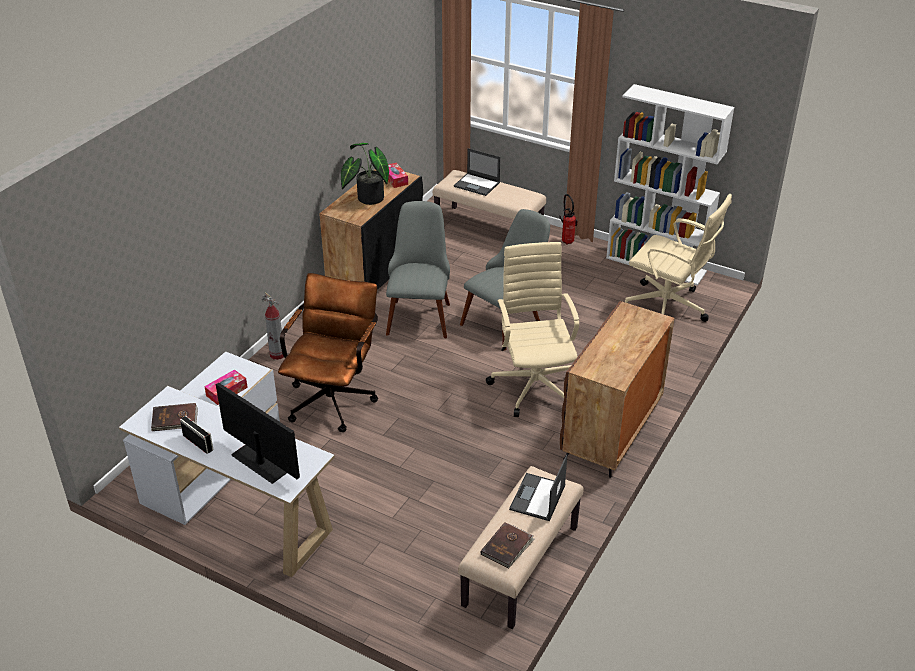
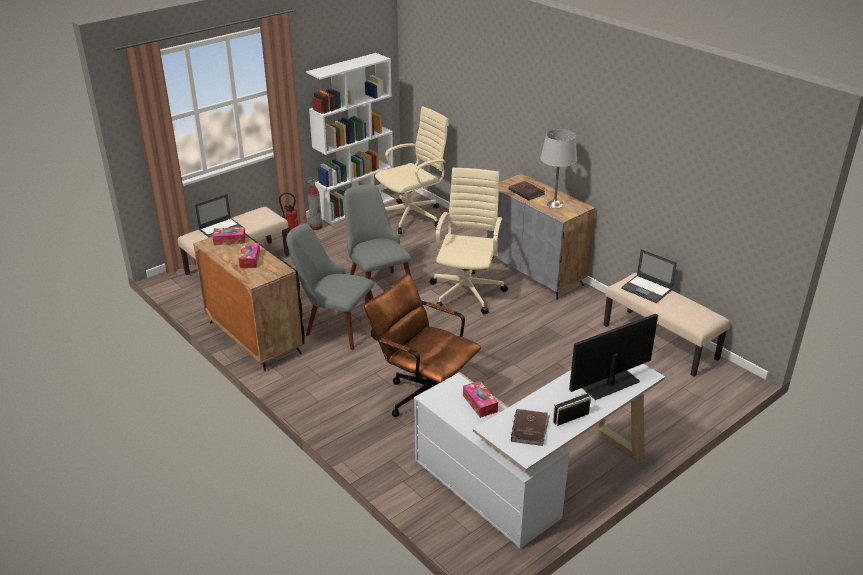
camera: 70 degrees left, 5 degrees down
(277, 355) = (337, 420): fire extinguisher -> fire extinguisher (316, 227)
(367, 198) = (250, 259): potted plant -> tissue box
(507, 547) = (693, 311): brown book -> brown book (526, 191)
(535, 385) = (467, 291): beige office chair -> beige office chair turned 90 degrees clockwise
(607, 358) = (555, 205): none -> grey table lamp
(611, 431) = (536, 273): brown cabinet -> grey cabinet

